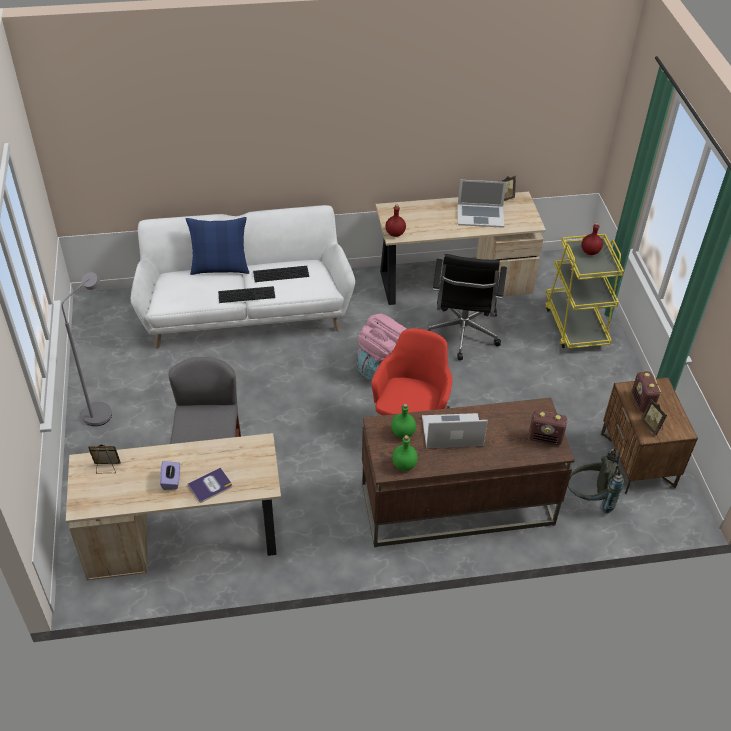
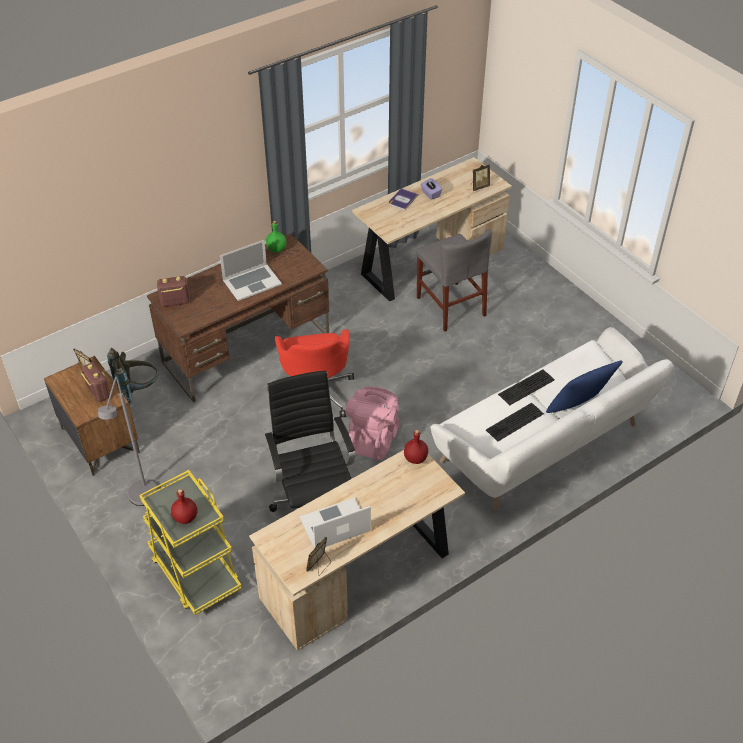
camera: 155 degrees right, 0 degrees up
(102, 409) = (573, 314): grey floor lamp -> grey floor lamp (142, 501)
(403, 433) = (289, 268): green bottle -> none

